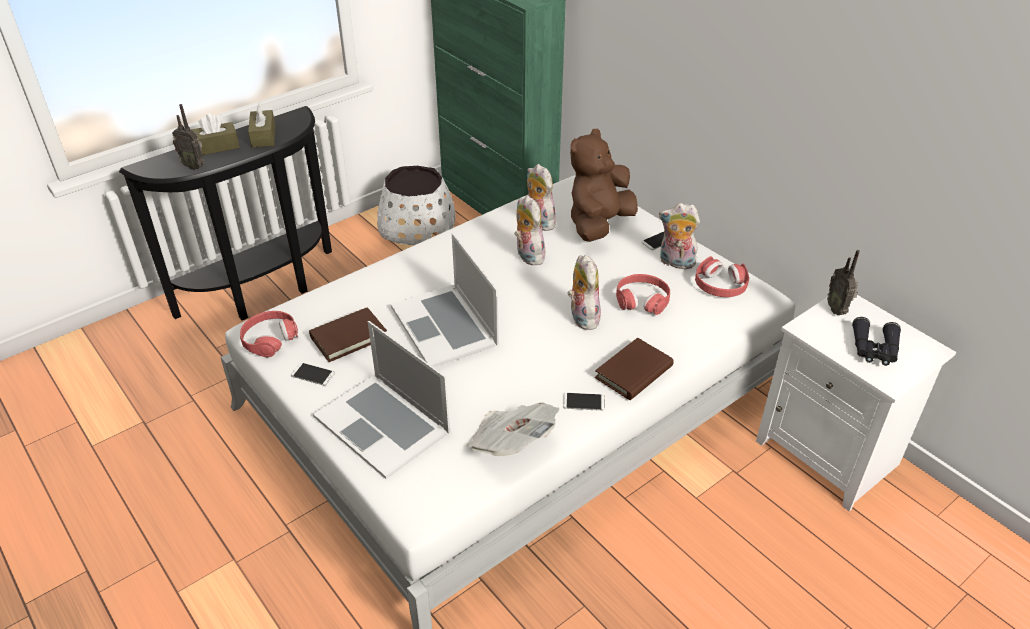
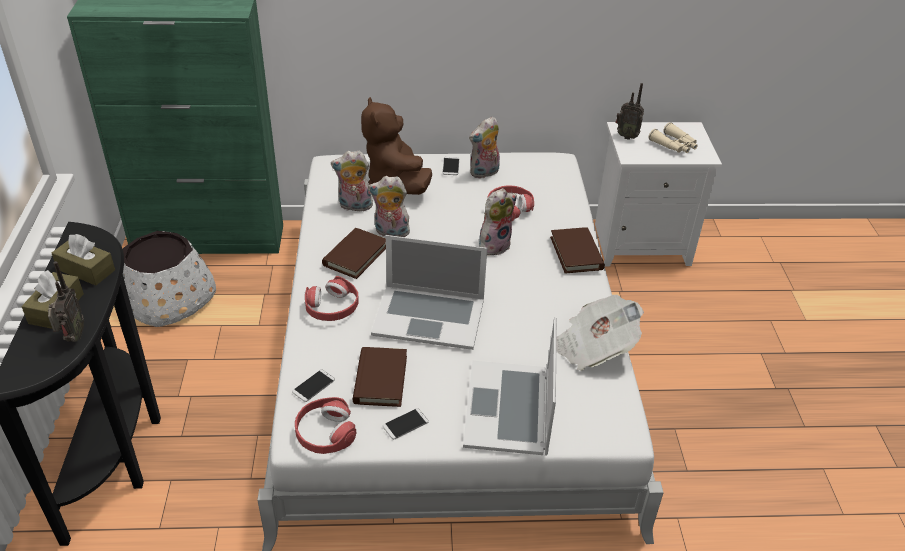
camera: 55 degrees left, 0 degrees up
(194, 166) = (72, 338): radio -> radio turned 60 degrees counterclockwise
(382, 424) = (509, 407): laptop -> laptop turned 105 degrees clockwise
(476, 253) = (355, 256): none -> brown book
(582, 317) = (494, 245): plush toy -> plush toy turned 120 degrees clockwise
(584, 402) = (582, 292): phone -> phone (313, 386)
(720, 285) = (531, 169): red headphones -> red headphones (332, 307)
(874, 349) = (674, 145): black binoculars -> beige binoculars

